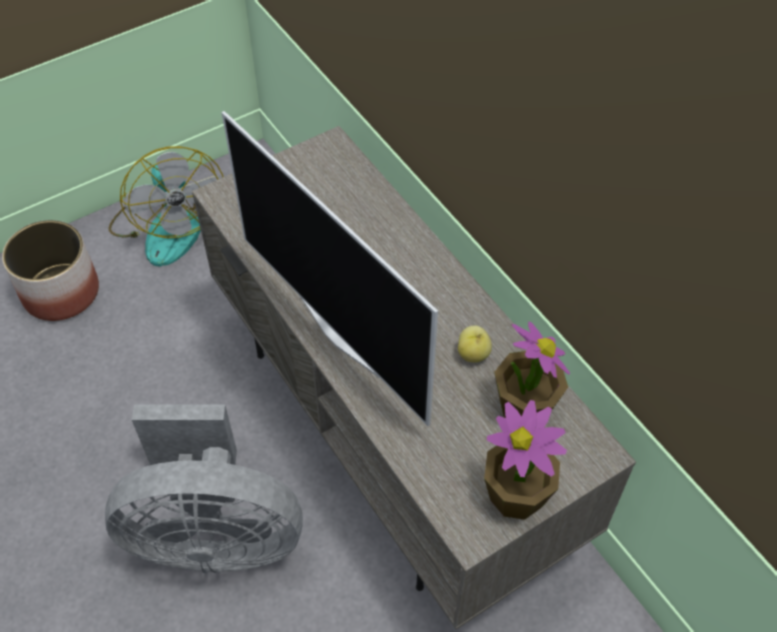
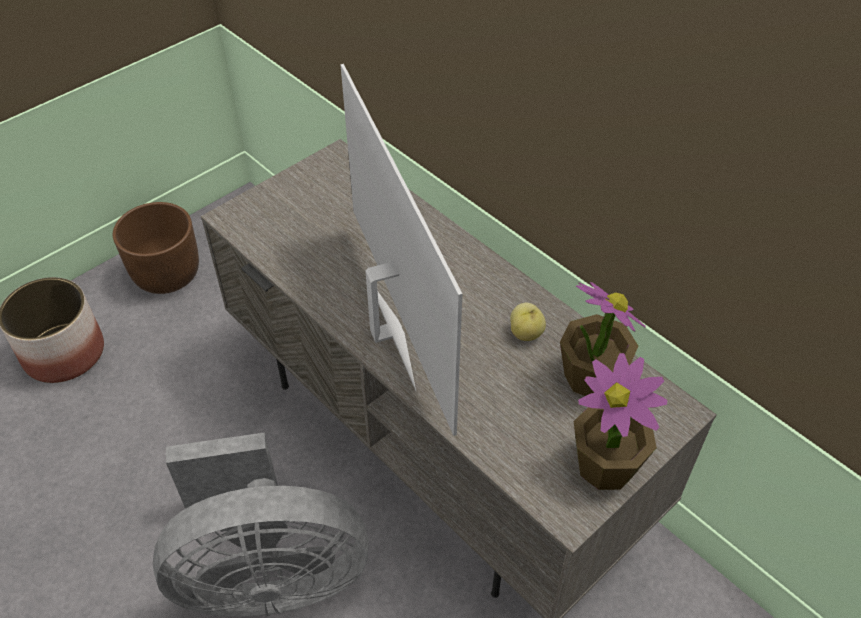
camera: 10 degrees left, 5 degrees down
(168, 225) = (167, 274): fan -> brown planter
(342, 334) = (387, 332): television -> television turned 150 degrees counterclockwise

